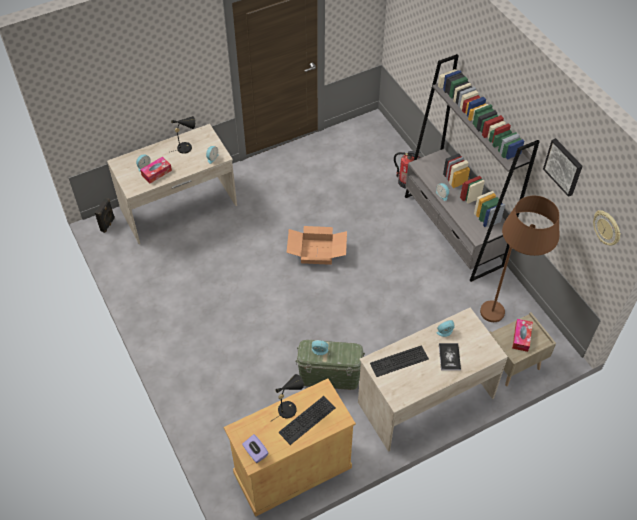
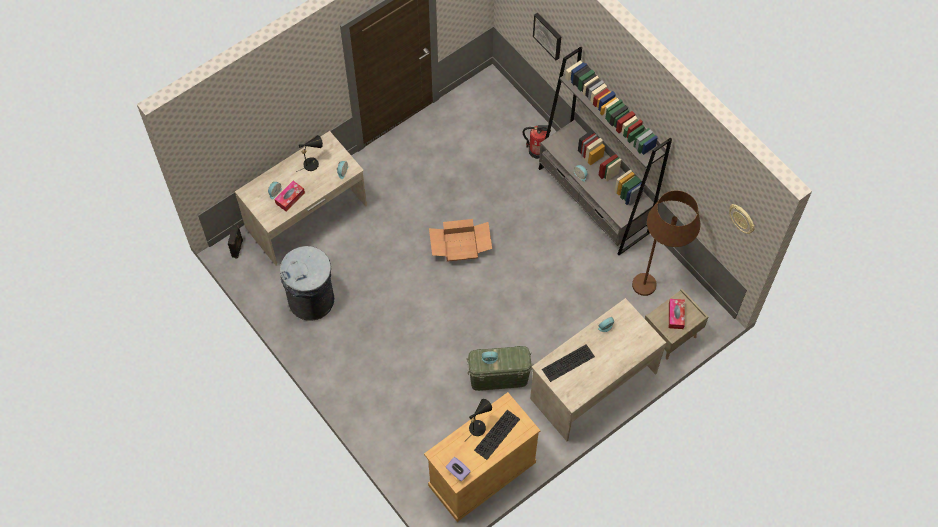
camera: 10 degrees left, 10 degrees up
(163, 278) = (312, 300): none -> grey trash can
(449, 357) = (613, 351): book -> none
(564, 166) = (697, 163): picture -> picture (548, 35)

